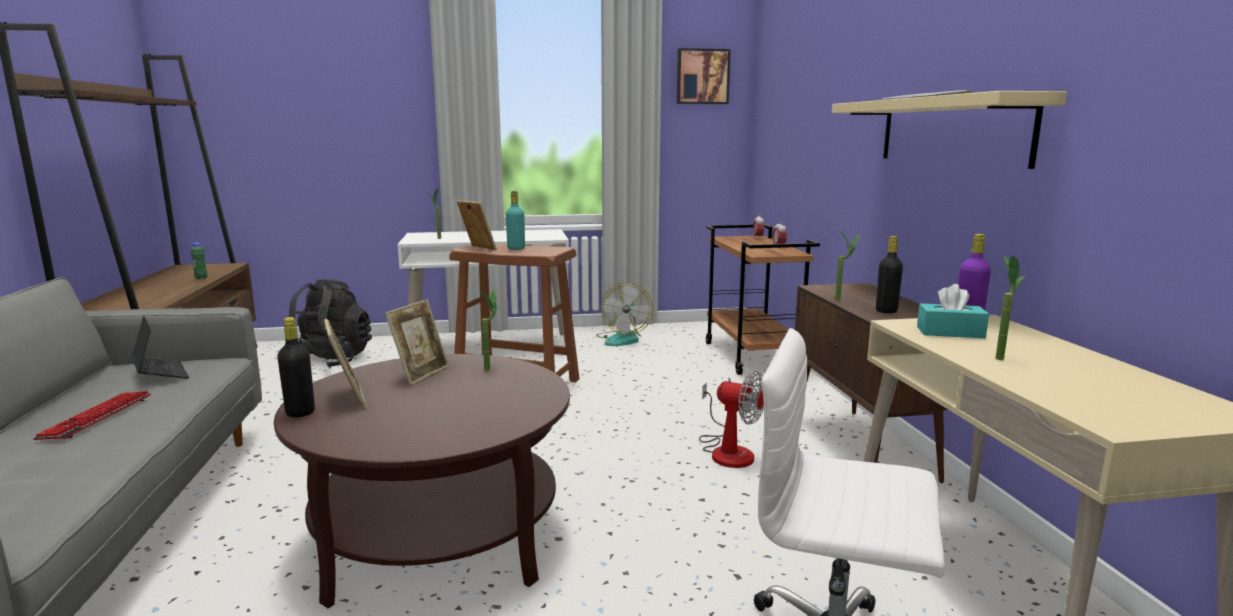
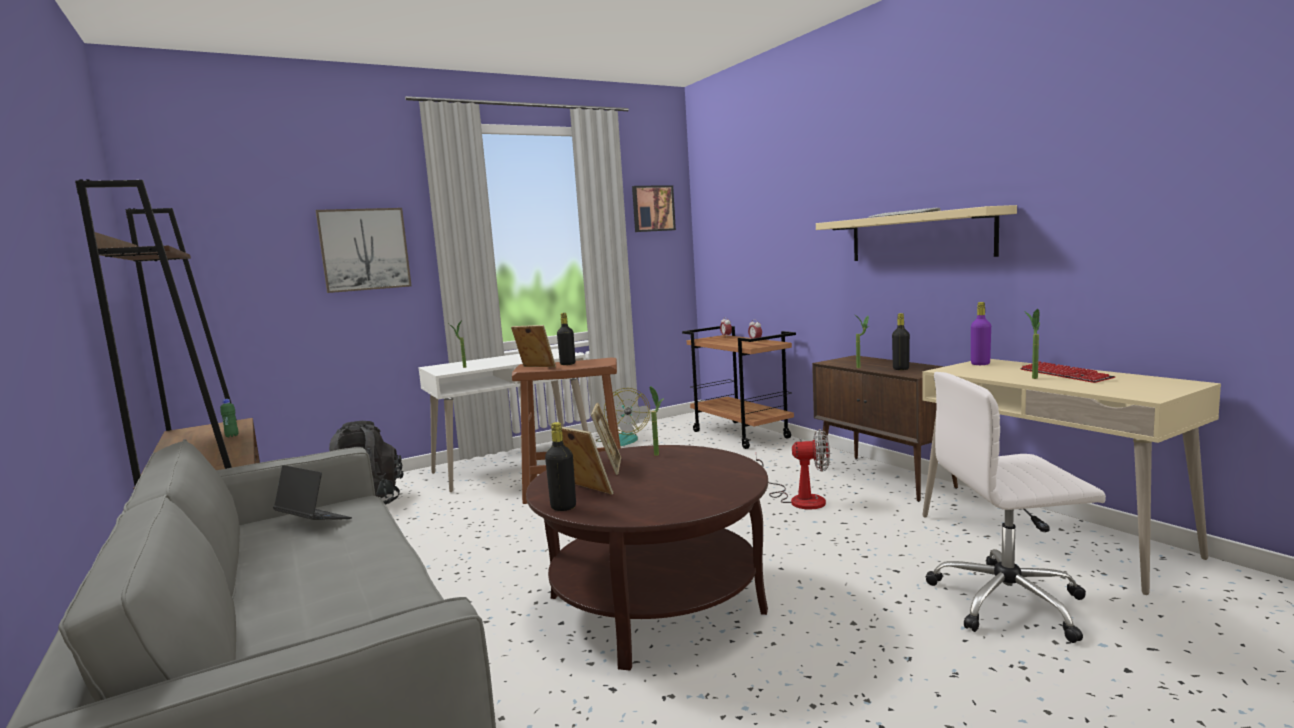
camera: 20 degrees left, 5 degrees down
(97, 417) = (319, 562): keyboard -> keyboard (1065, 375)
(367, 106) = (364, 249): none -> picture
(516, 249) = (567, 364): turquoise bottle -> black bottle
(950, 332) = (981, 370): turquoise tissue box -> none

